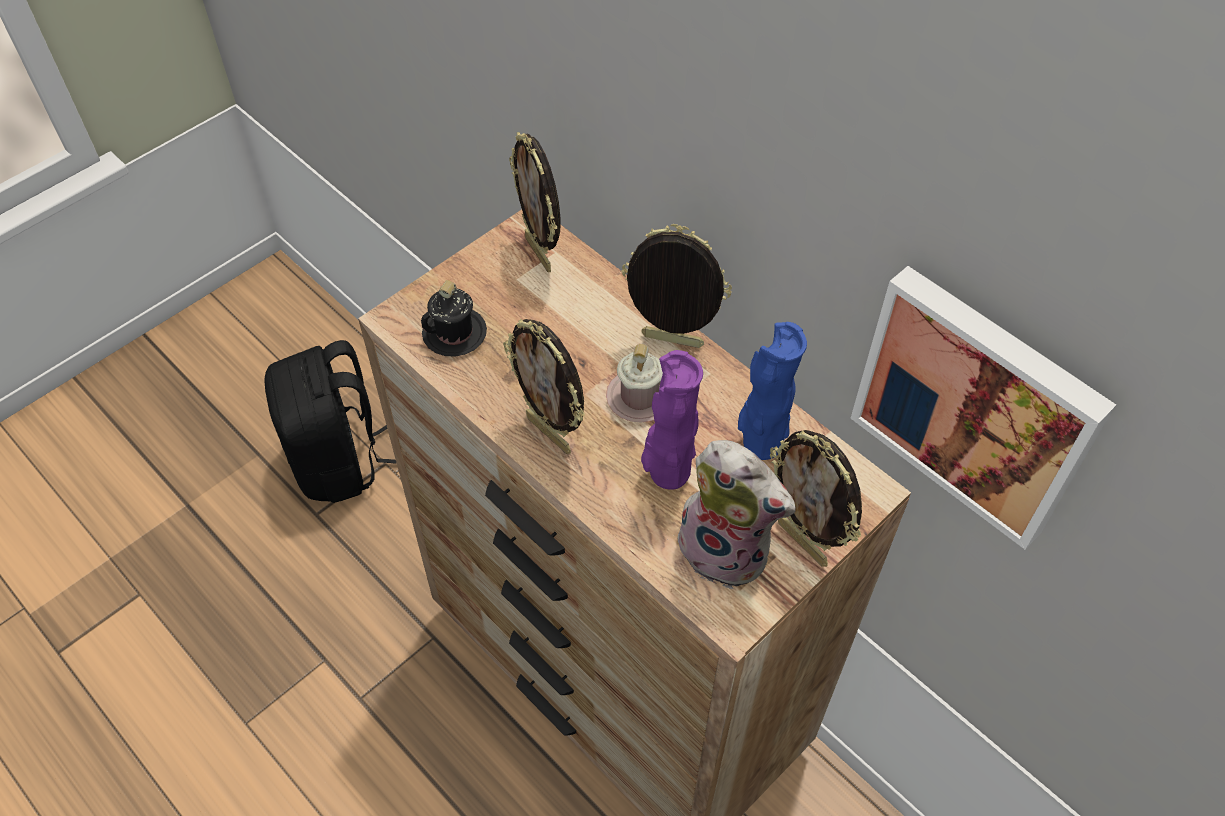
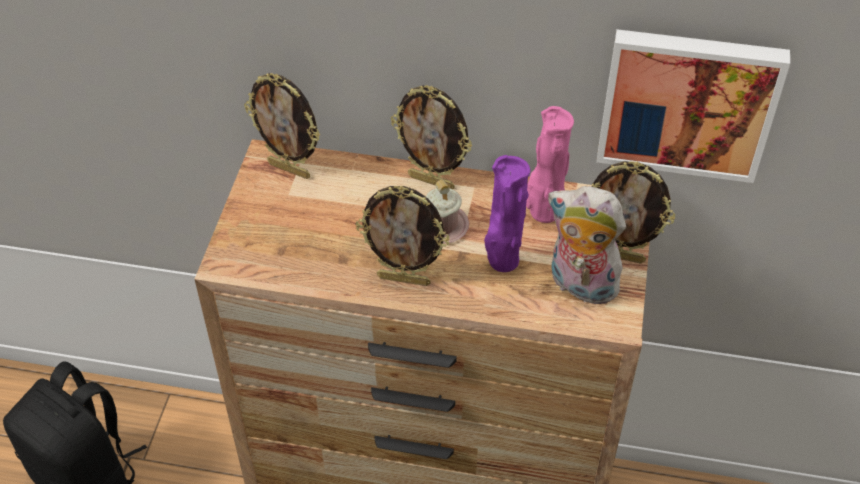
camera: 35 degrees left, 5 degrees down
(454, 334) = (277, 252): black mug -> none
(671, 342) = (432, 181): picture frame -> picture frame turned 135 degrees counterclockwise
(728, 550) = (579, 285): plush toy -> plush toy turned 150 degrees counterclockwise
(760, 444) = (543, 213): blue vase -> pink vase

